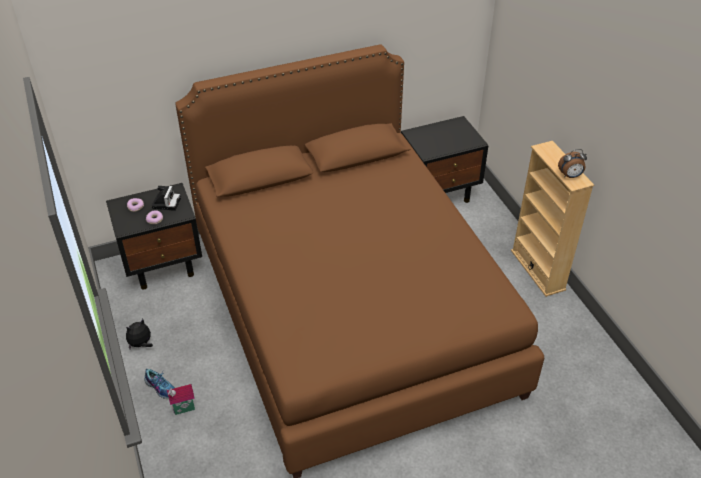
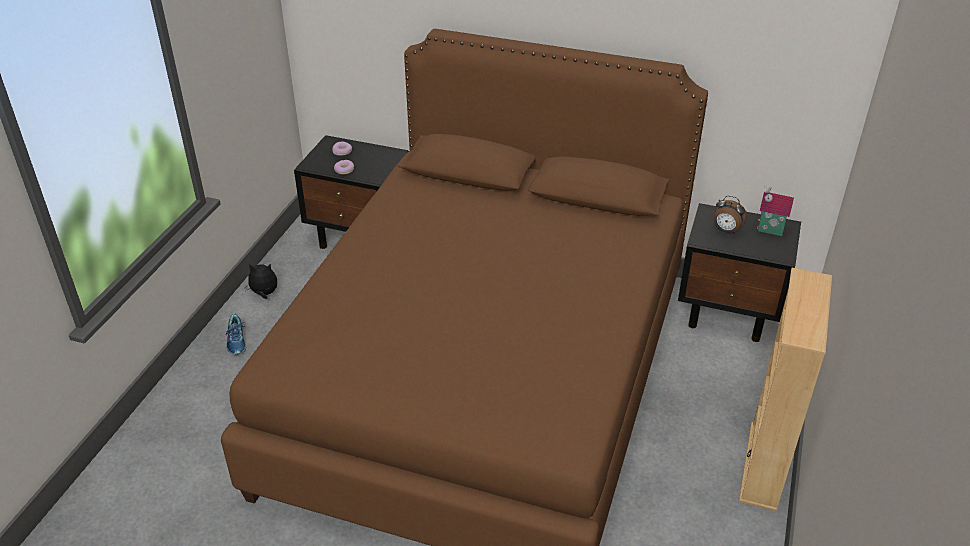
camera: 40 degrees right, 5 degrees down
(166, 202) = (372, 160): camera -> none
(184, 410) = (231, 372): toy house -> toy house (770, 231)
(570, 176) = (801, 325): alarm clock -> alarm clock (726, 230)

